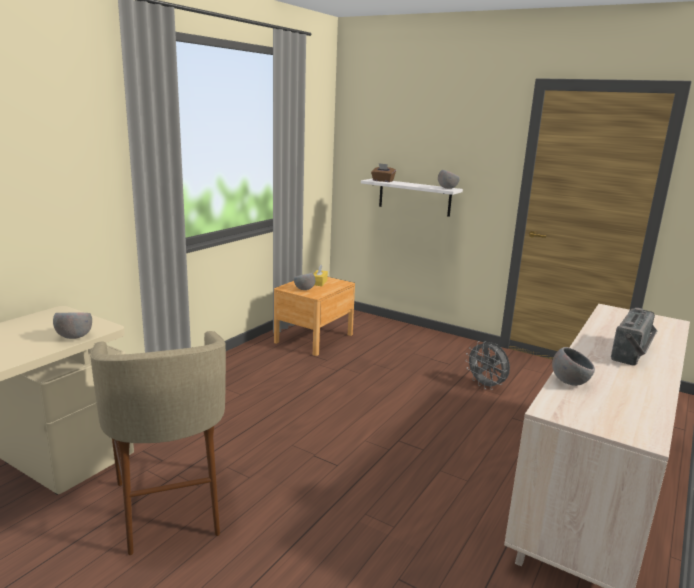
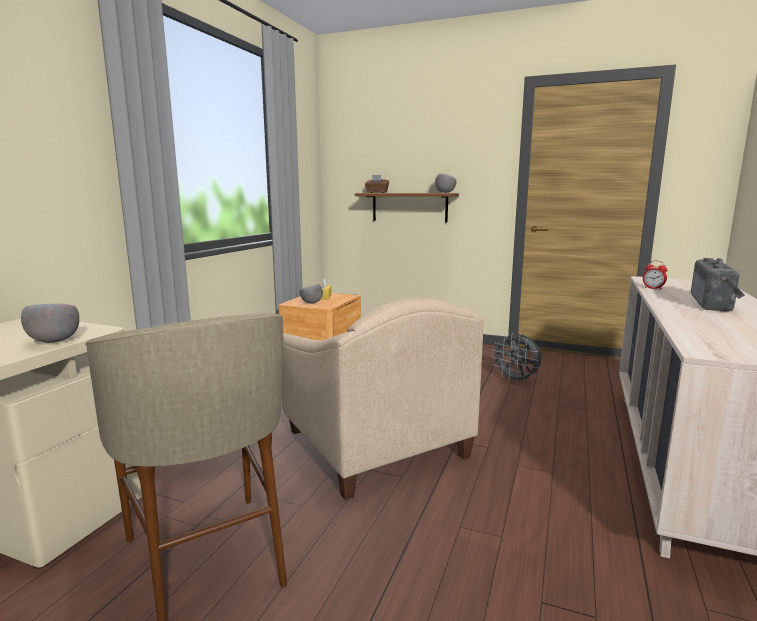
camera: 10 degrees left, 5 degrees down
(325, 433) = (373, 445): none -> beige armchair
(414, 197) = (409, 207): white shelf -> brown shelf
(569, 382) = (690, 328): grey bowl -> none
(598, 325) = (653, 288): none -> alarm clock

